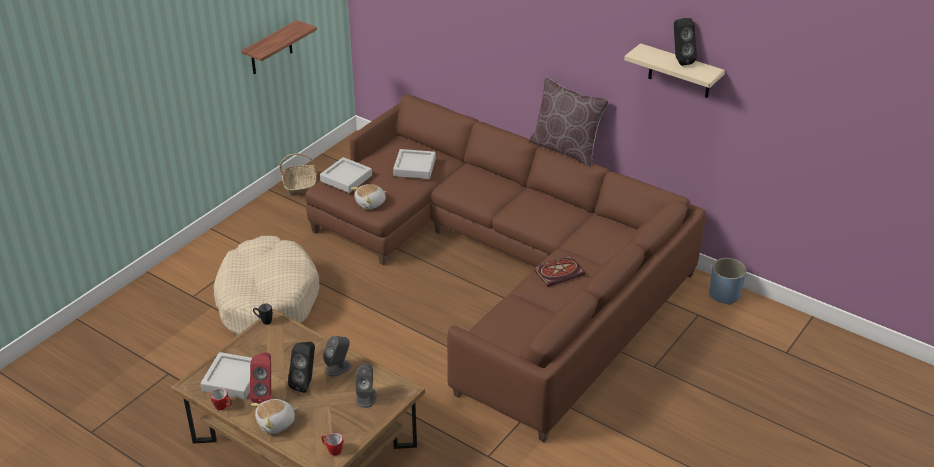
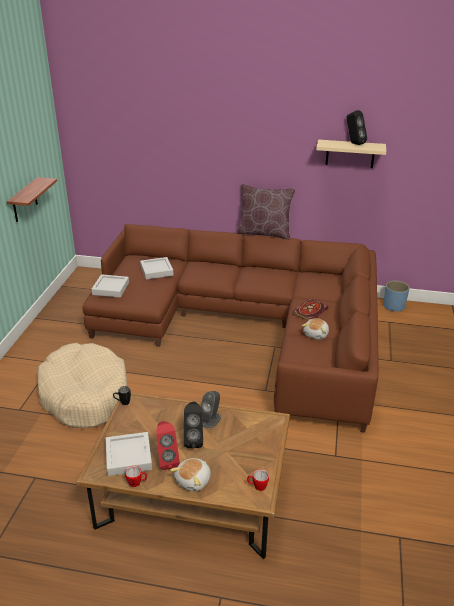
camera: 25 degrees left, 5 degrees down
(300, 185) = (59, 309): basket -> none
(366, 397) = (250, 435): grey speaker -> none
(371, 203) = (141, 300): plush toy -> plush toy (316, 334)

